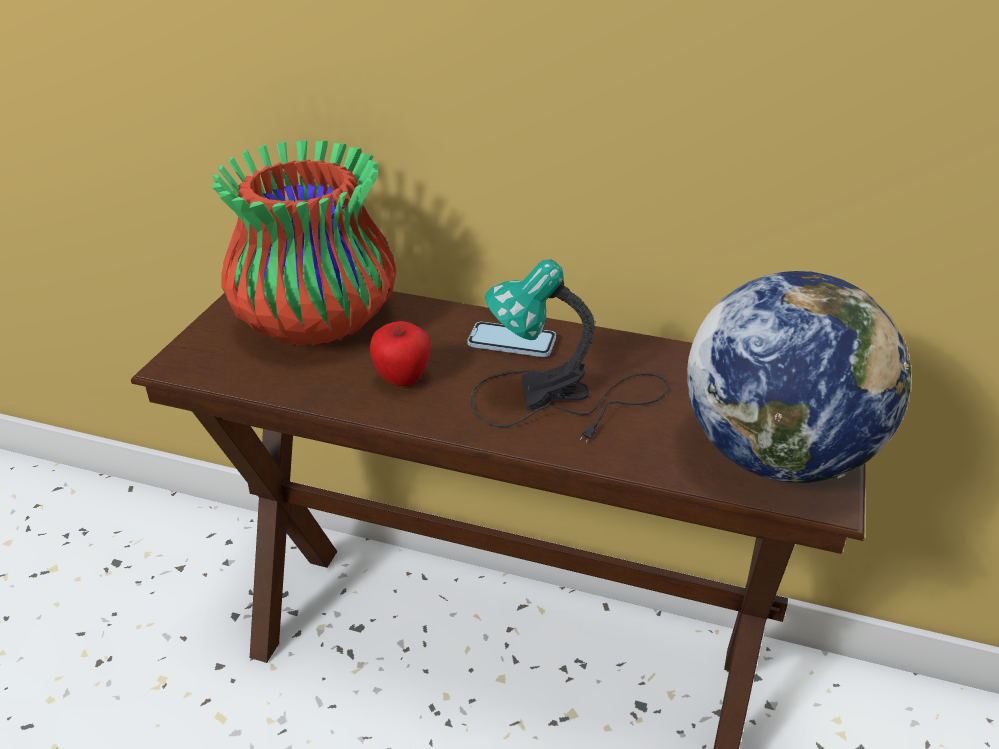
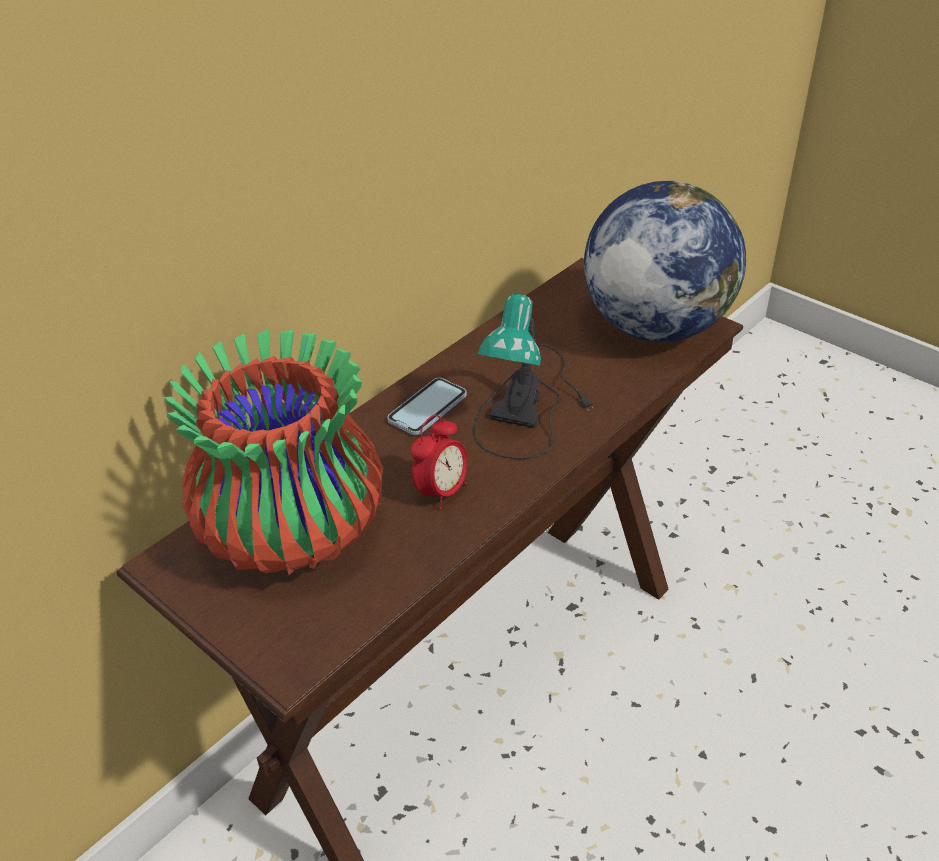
camera: 65 degrees left, 5 degrees up
(402, 380) = (441, 491): apple -> alarm clock

